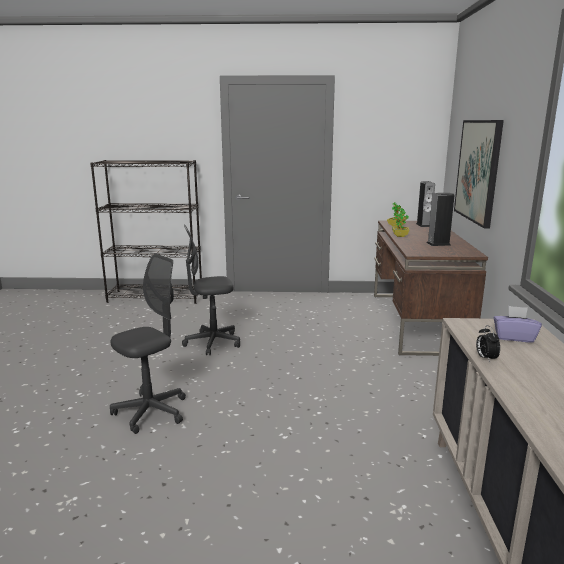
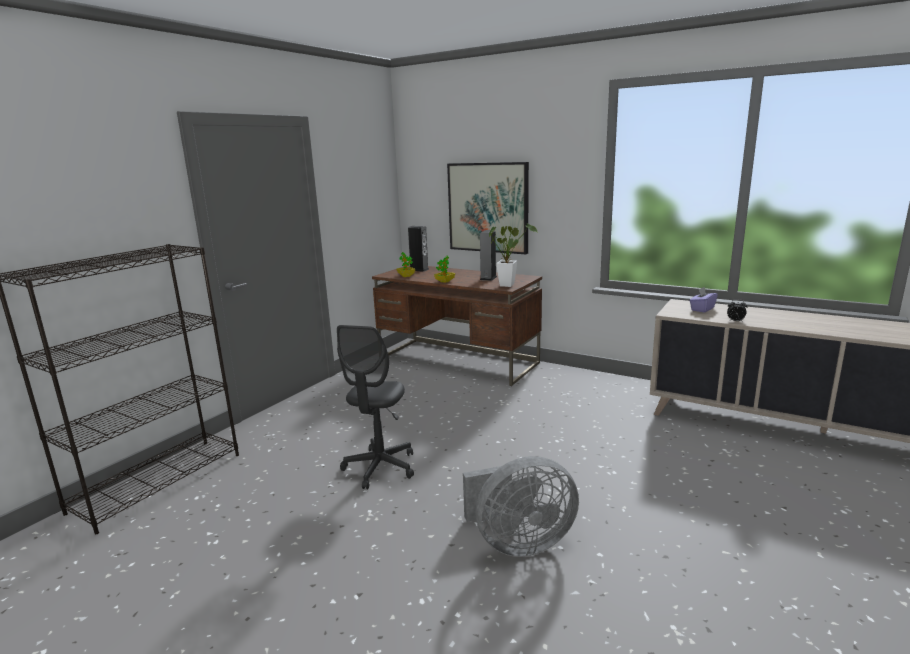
camera: 60 degrees left, 0 degrees up
(151, 412) = (518, 543): grey office chair -> grey fan
(428, 251) = (508, 284): none -> potted plant

